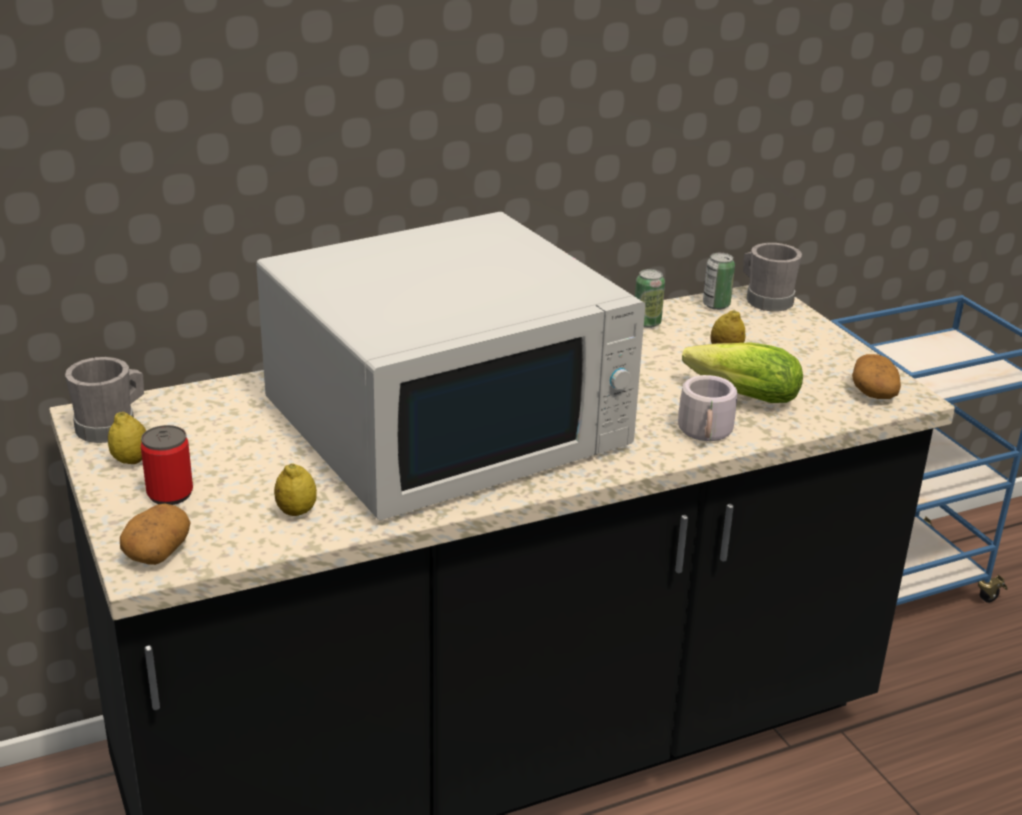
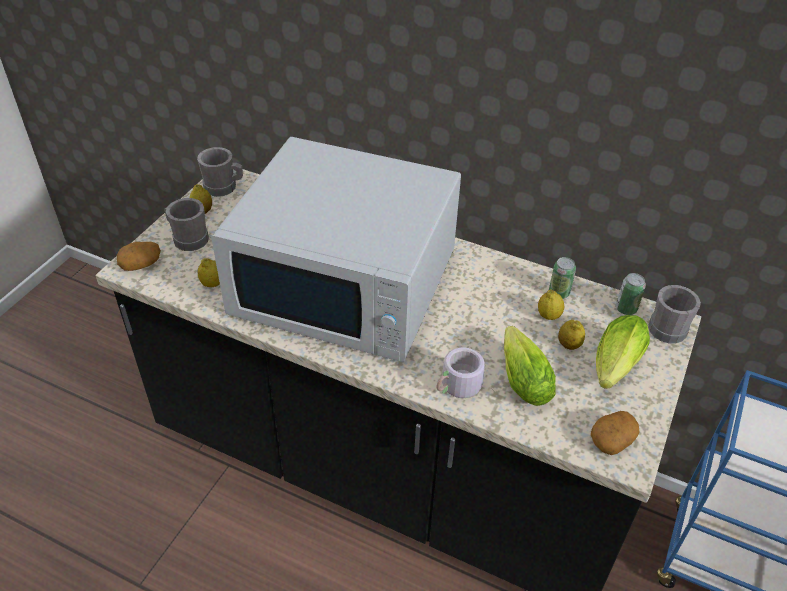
camera: 50 degrees right, 15 degrees up
(170, 494) = (188, 238): can -> grey mug
(672, 343) = (548, 316): none -> lemon
(785, 347) = (614, 368): none -> lettuce

